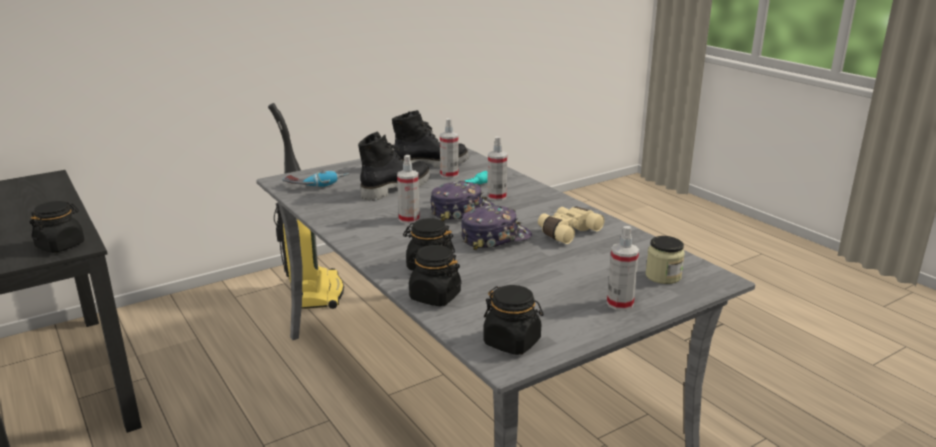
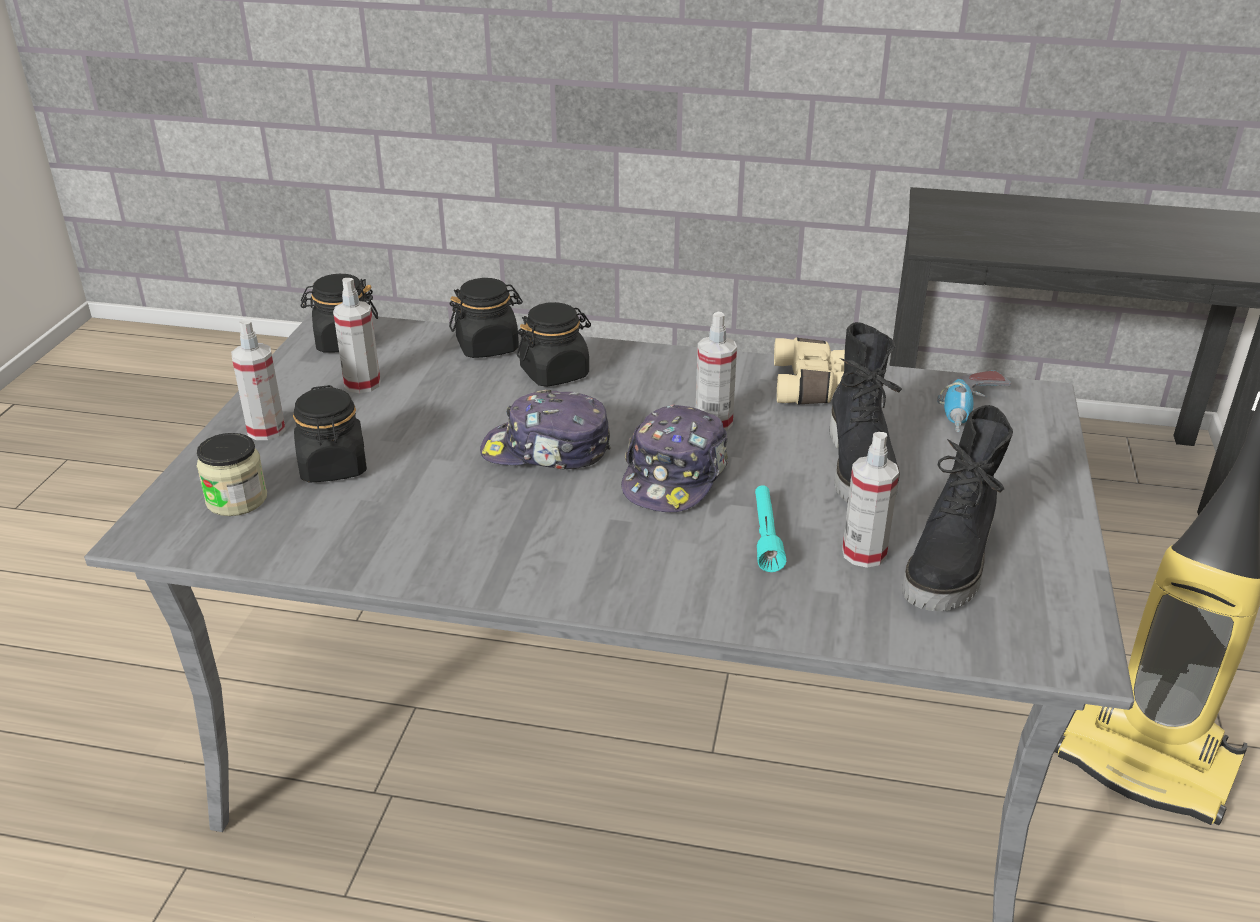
camera: 135 degrees right, 10 degrees up
(61, 245) = (953, 238): black jar -> black jar (333, 467)
(495, 238) = (546, 450): cap -> cap turned 75 degrees clockwise
(496, 197) = (682, 538): spray bottle -> spray bottle (362, 384)
(566, 232) = (460, 515): beige binoculars -> beige binoculars (812, 386)

